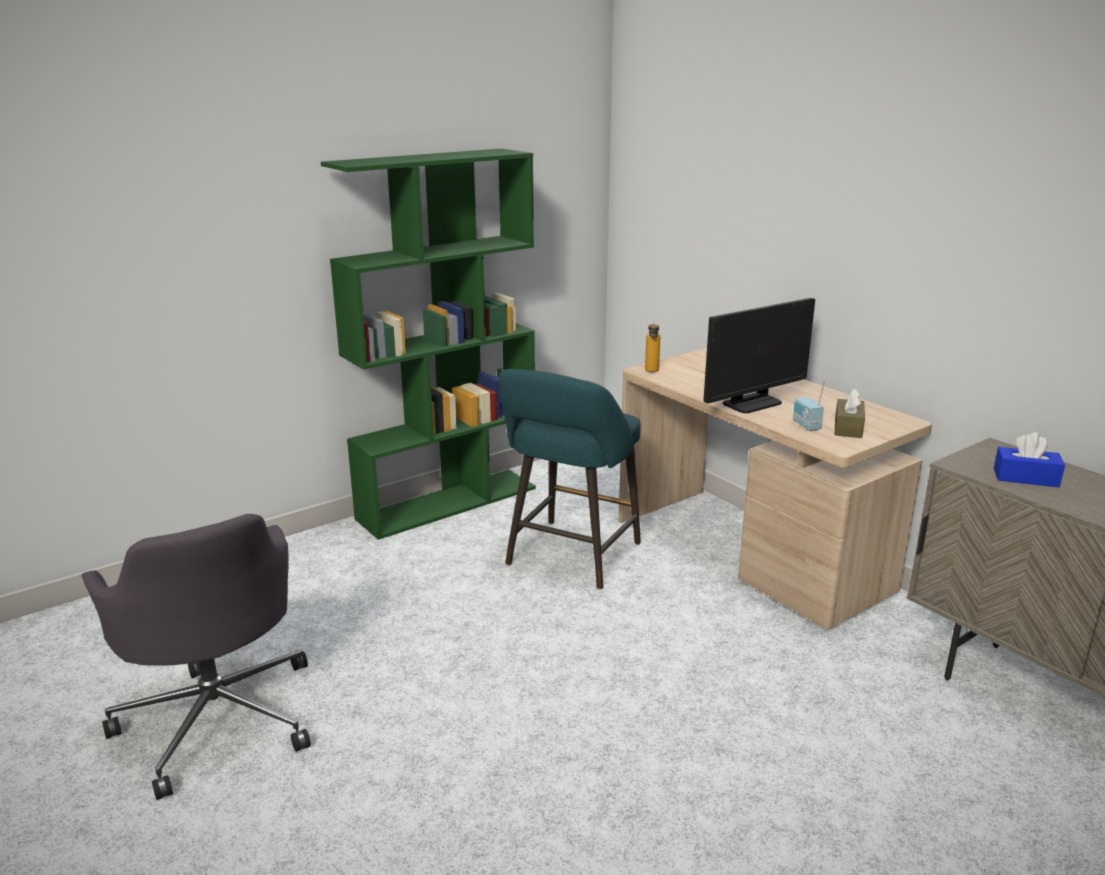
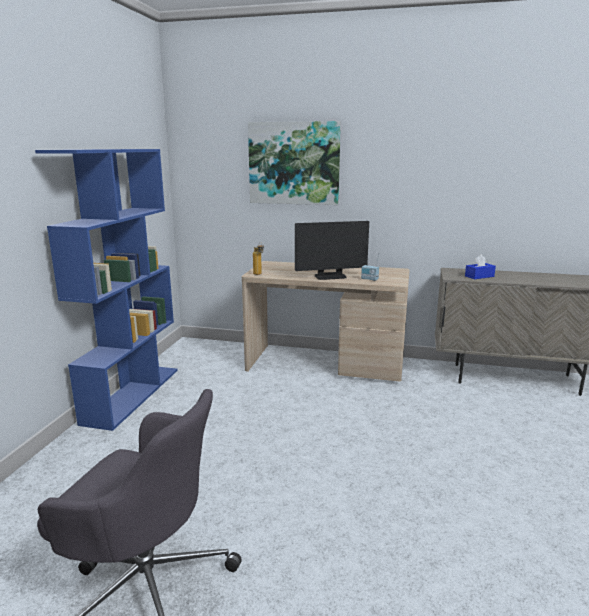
camera: 40 degrees left, 5 degrees down
(448, 502) = (132, 394): green bookcase -> blue bookcase
(570, 558) = (245, 396): turquoise stool -> none
(752, 403) = (330, 276): monitor -> monitor turned 60 degrees clockwise
(769, 185) = (294, 163): none -> picture
(848, 427) = (385, 276): brown tissue box -> none

